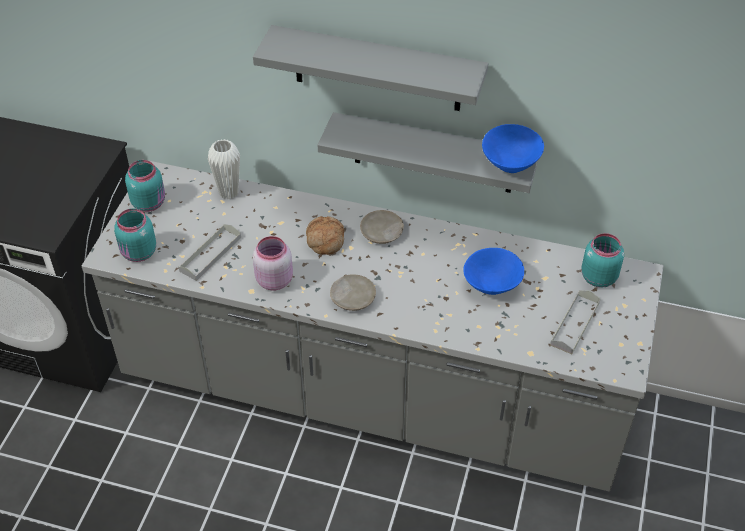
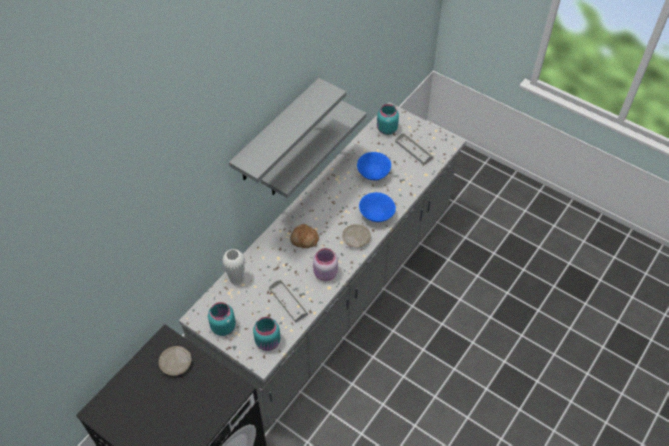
camera: 70 degrees left, 5 degrees up
(381, 233) = (311, 210): beige plate -> beige plate (176, 363)
(510, 165) = (346, 115): blue bowl -> blue bowl (376, 215)

